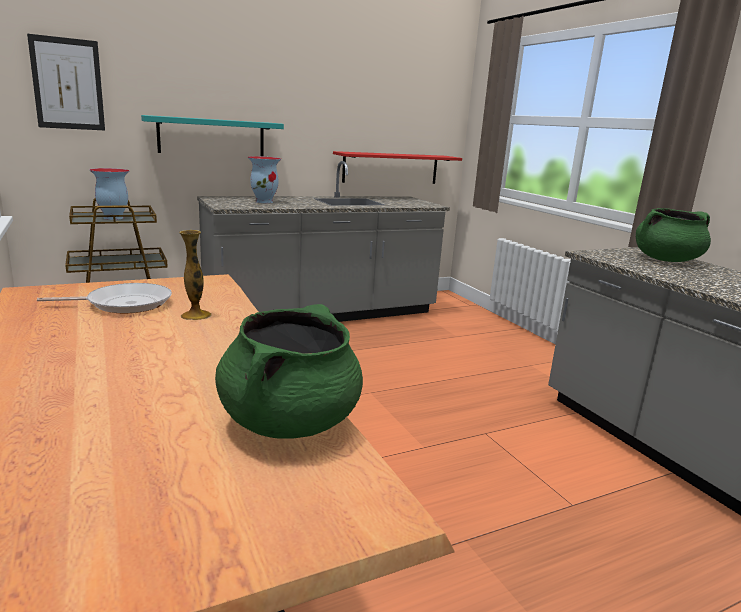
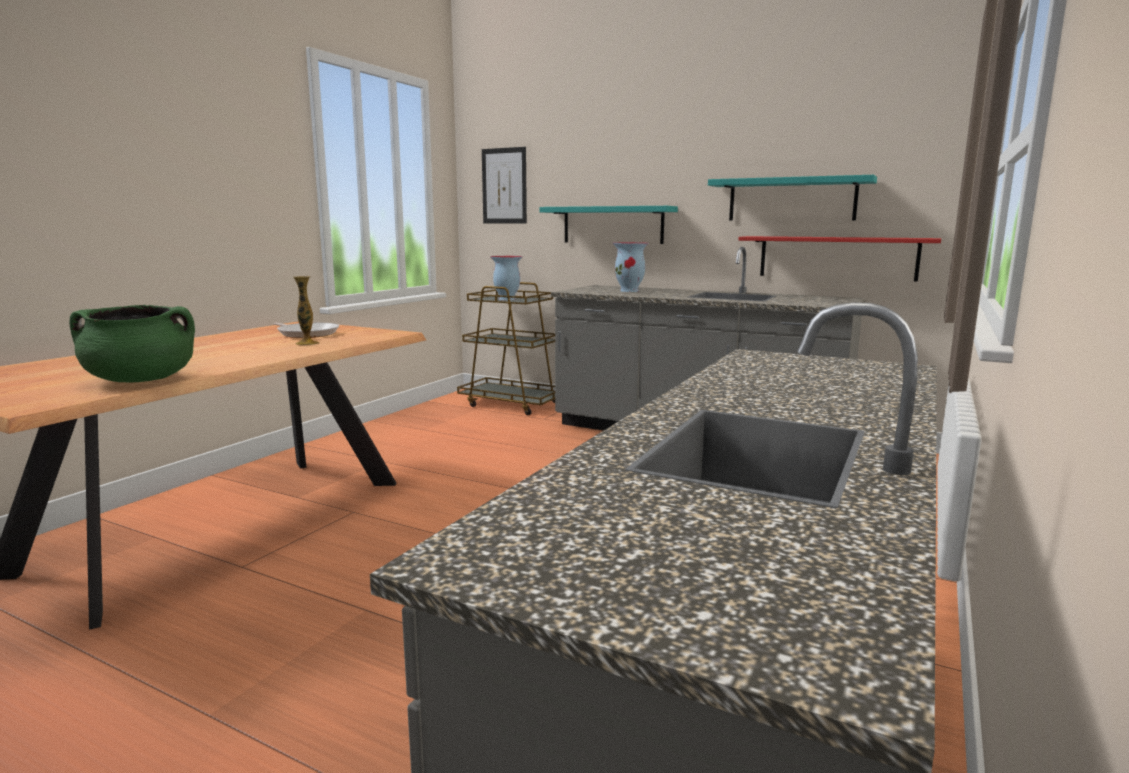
camera: 55 degrees right, 5 degrees down
(362, 124) = (791, 199): none -> turquoise shelf
(666, 260) = (853, 376): green cooking pot -> none

